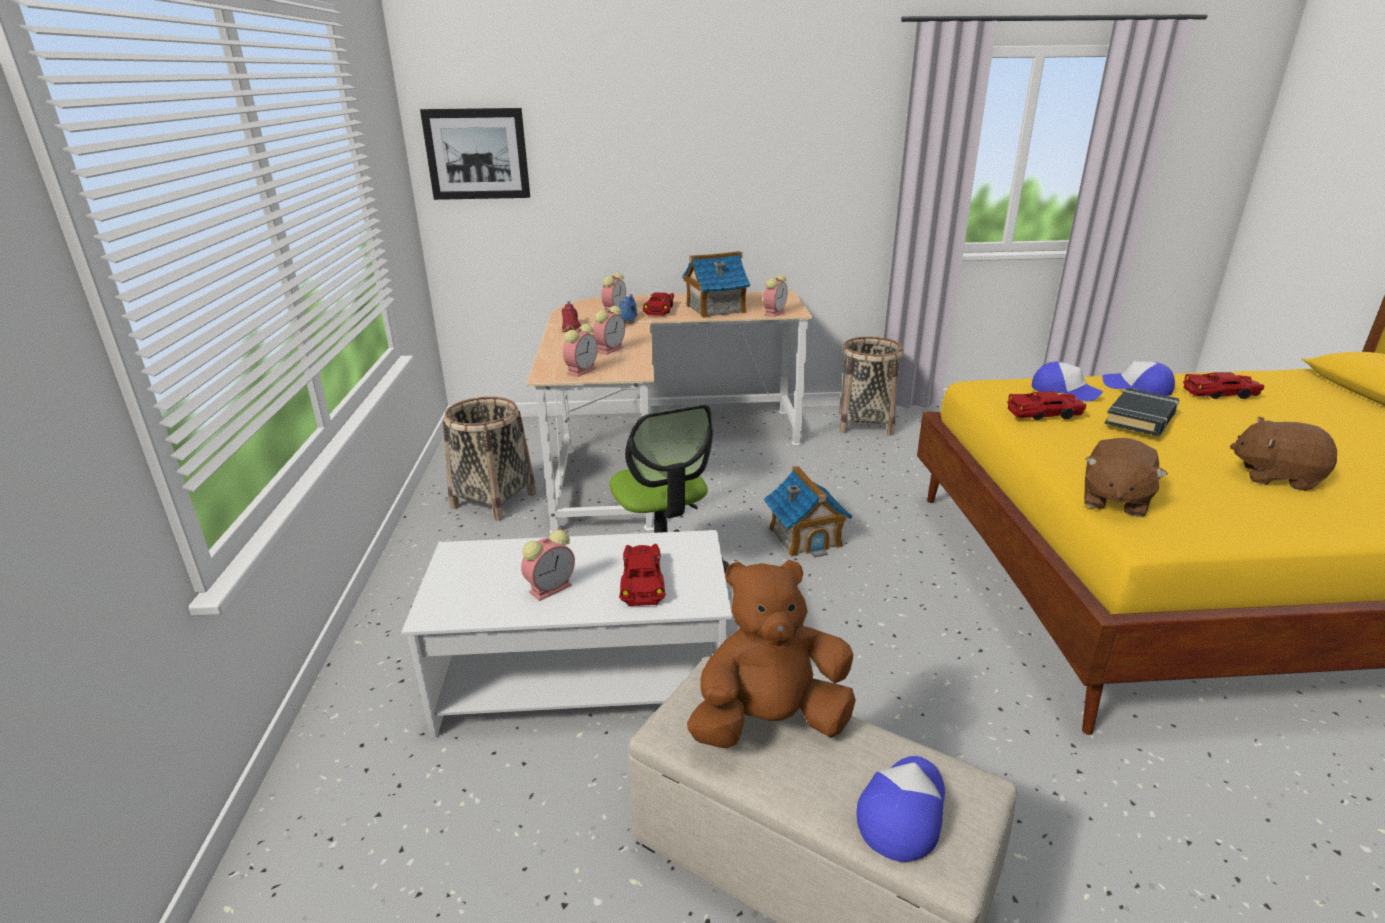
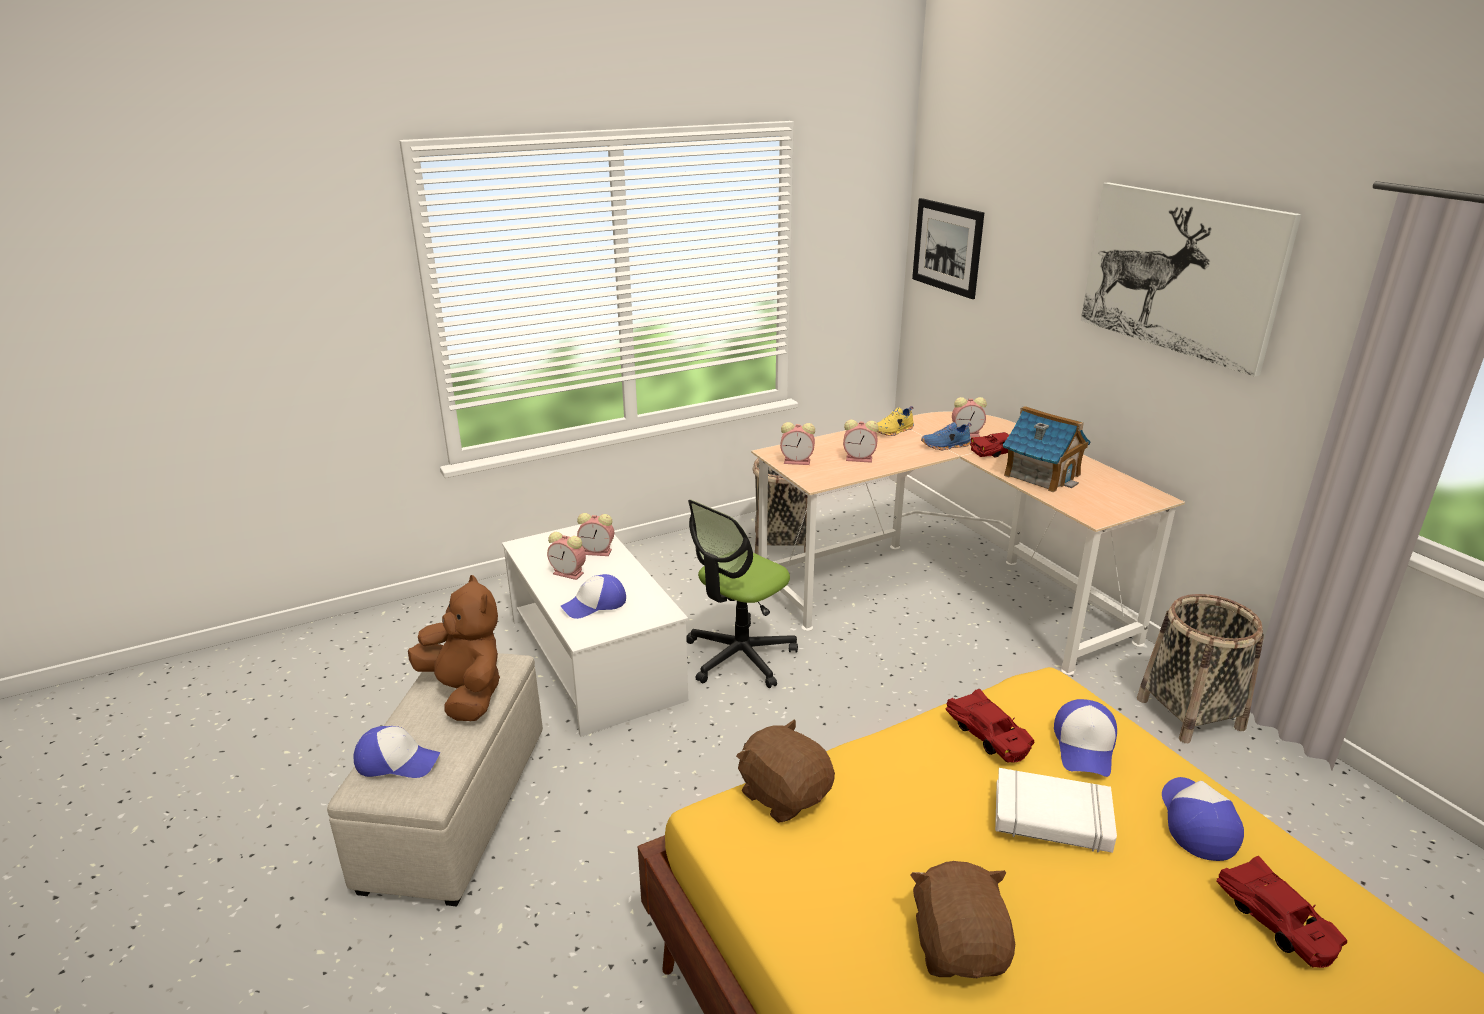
camera: 65 degrees right, 0 degrees up
(571, 328) = (893, 431): red shoe -> yellow shoe
(643, 582) = (595, 604): red toy car -> cap
(751, 118) = (1180, 273): none -> picture
(774, 313) = (1075, 506): alarm clock -> alarm clock (598, 552)
(805, 537) = (868, 721): toy house -> none
(1113, 500) = (784, 795): brown plush toy -> brown plush toy turned 45 degrees clockwise
(1141, 418) = (1052, 818): black book -> white book

